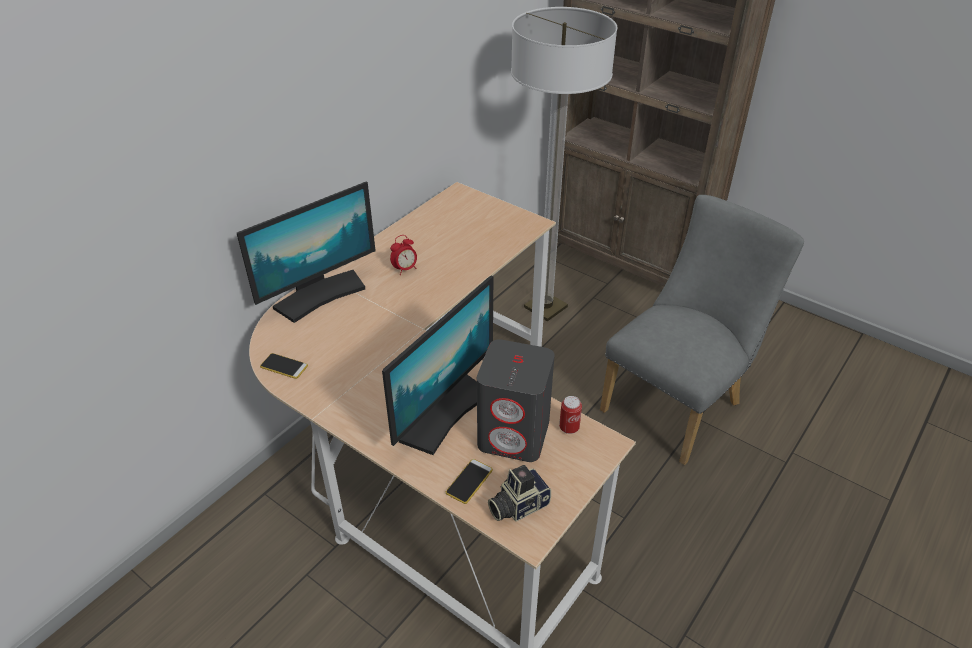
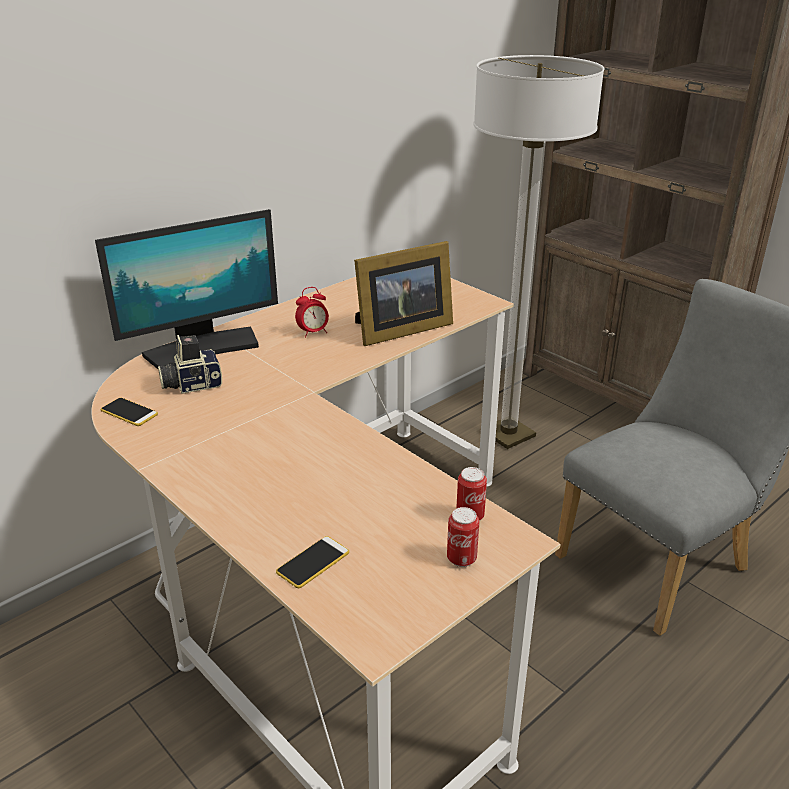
camera: 10 degrees right, 10 degrees down
(443, 413) = (306, 481): monitor -> none
(473, 259) = (399, 330): none -> picture frame
(514, 434) = (392, 516): grey speaker -> none
(517, 505) = (370, 599): camera -> camera (191, 384)
(571, 464) = (461, 559): none -> can

